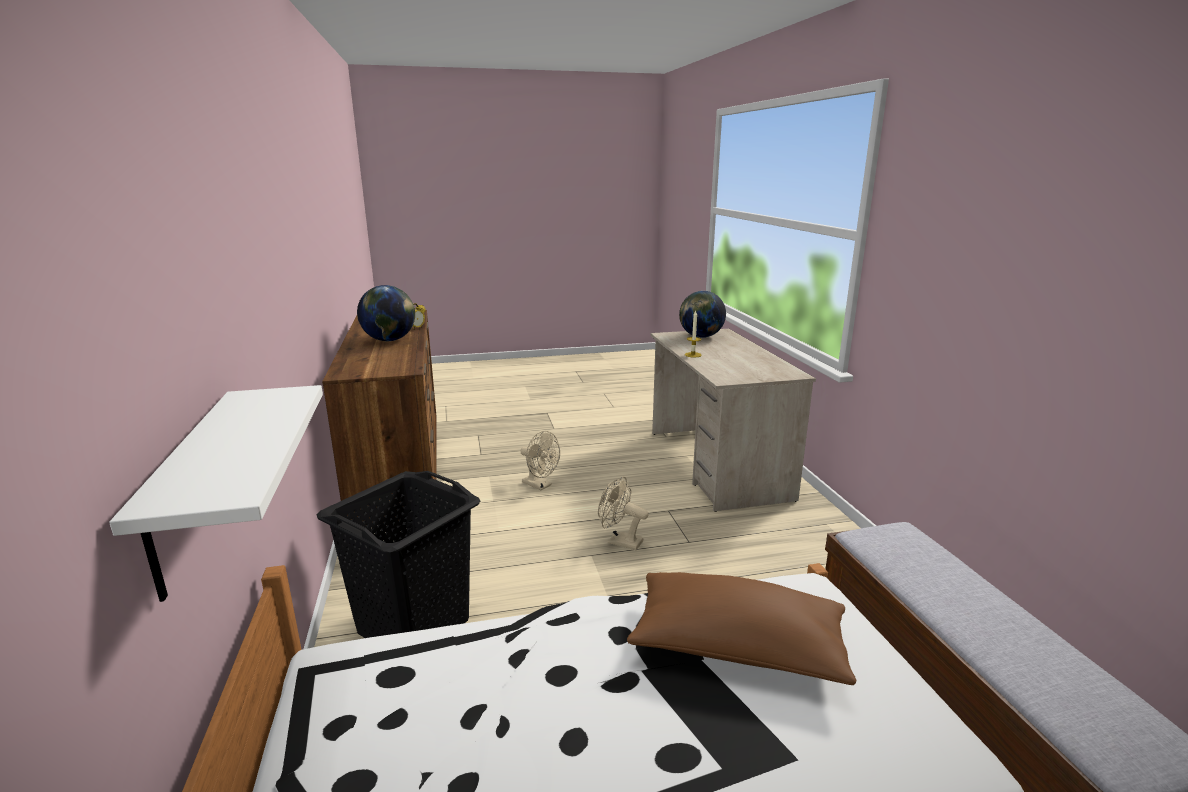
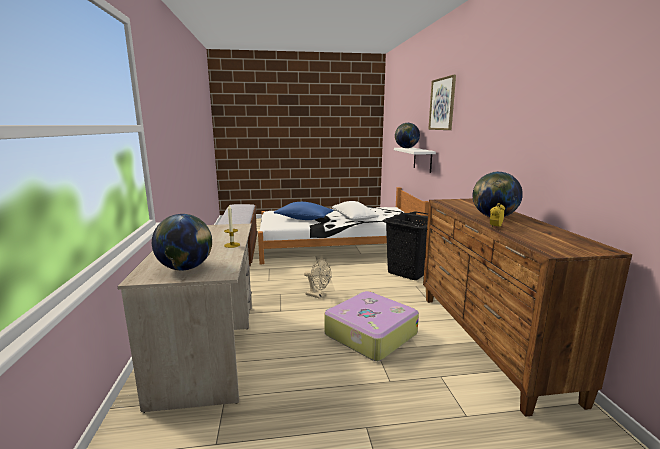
camera: 175 degrees left, 5 degrees down
(200, 211) = (442, 104): none -> picture
(228, 467) = (406, 148): none -> globe
(540, 485) = (369, 334): beige fan -> suitcase
(543, 655) = (354, 219): none -> white pillow
(737, 648) = (304, 219): brown pillow -> blue pillow

